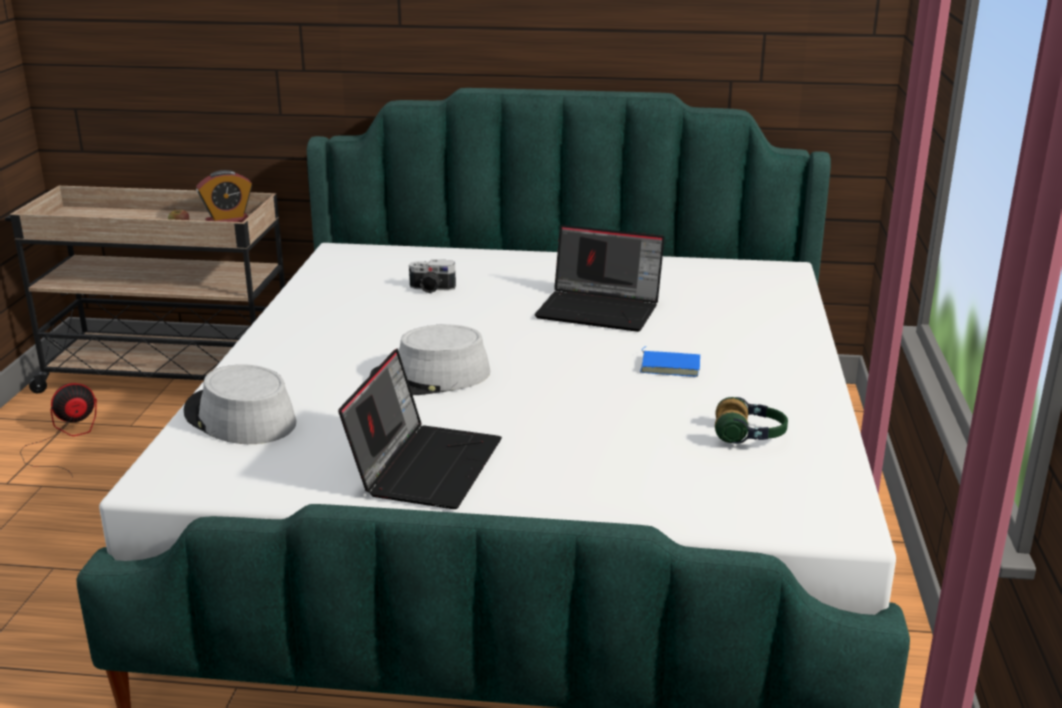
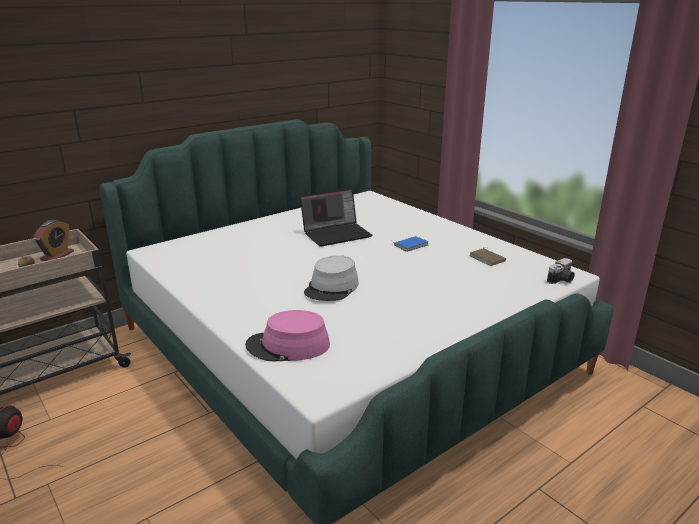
camera: 45 degrees left, 0 degrees up
(239, 418) = (288, 346): grey hat -> pink hat
(425, 465) = (413, 322): laptop -> none
(431, 289) = (243, 252): camera -> camera (561, 280)
(749, 436) = (488, 258): headphones -> brown book

